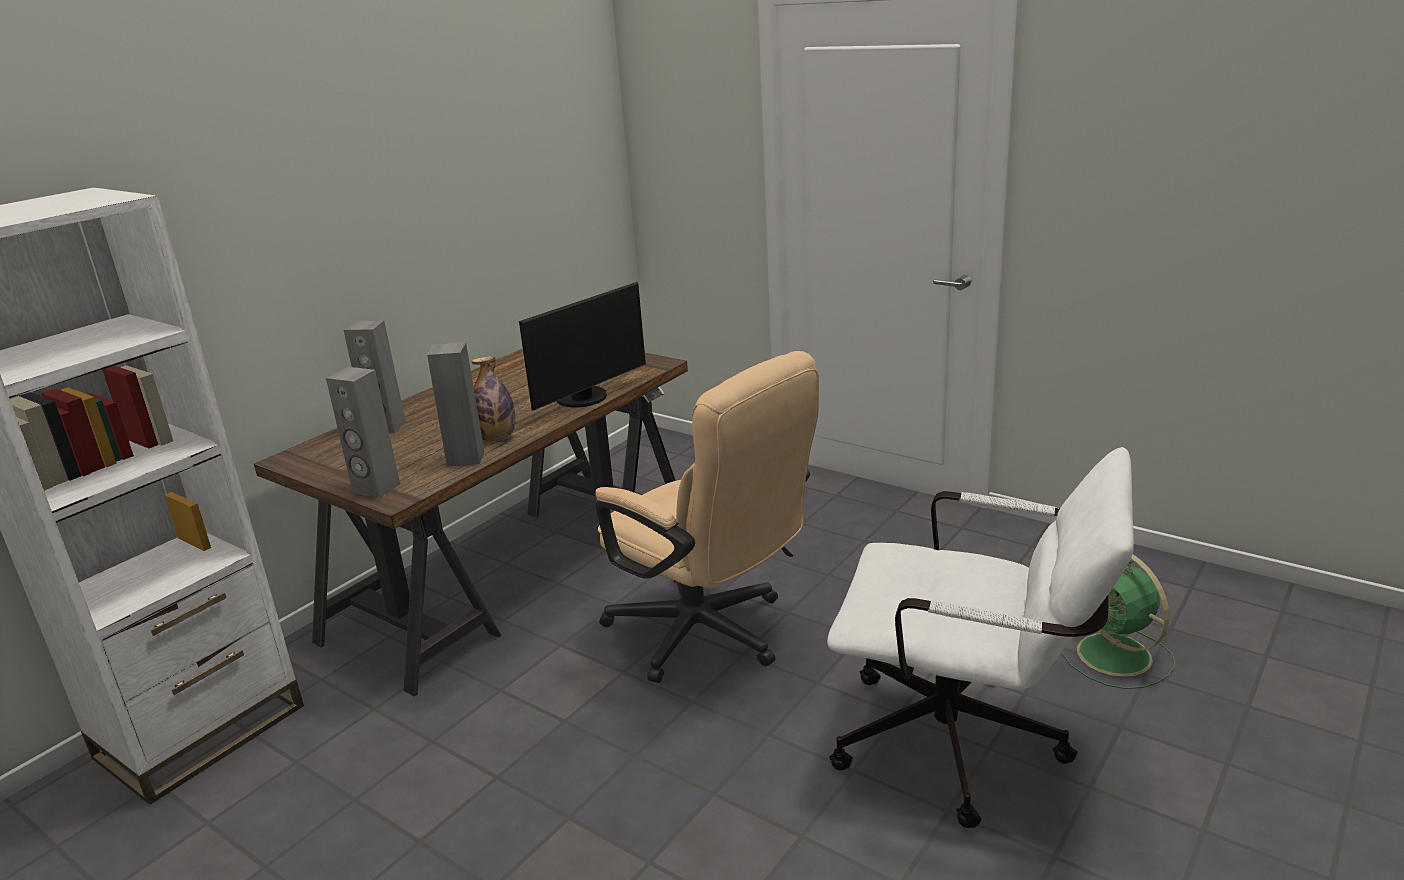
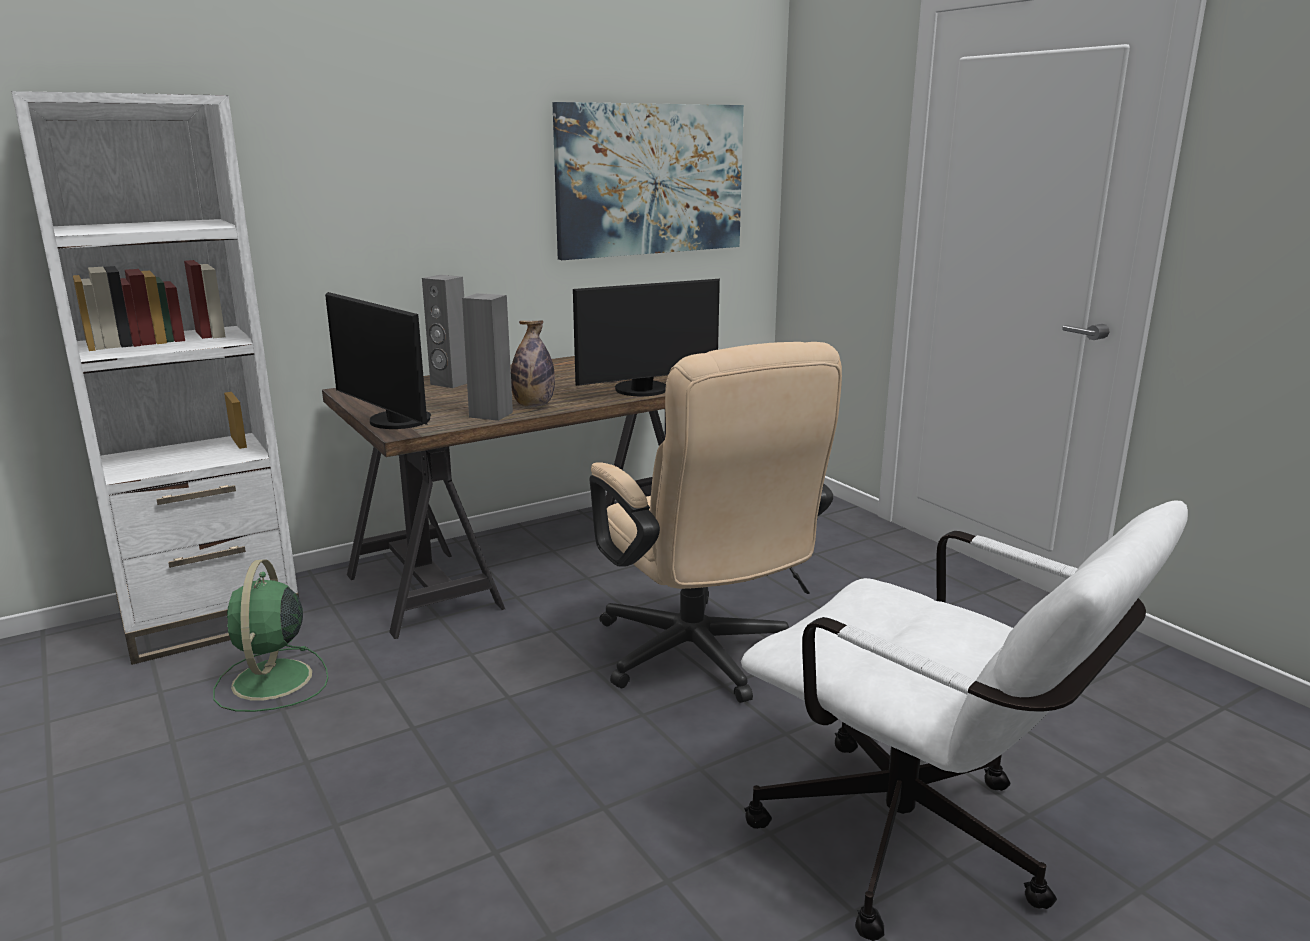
camera: 20 degrees right, 5 degrees down
(376, 488) = (394, 422): grey speaker -> monitor
(519, 179) = (650, 179): none -> picture
(1117, 656) = (1180, 809): green fan -> green fan (271, 682)

